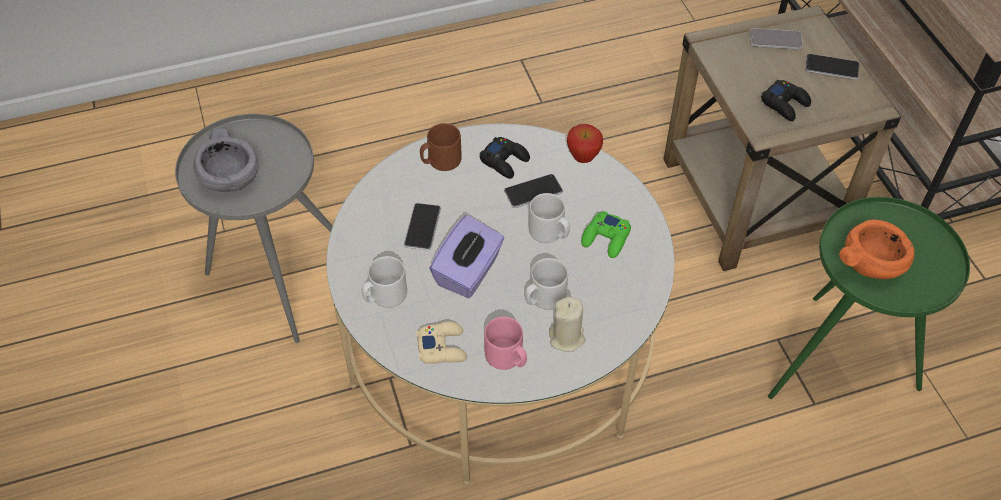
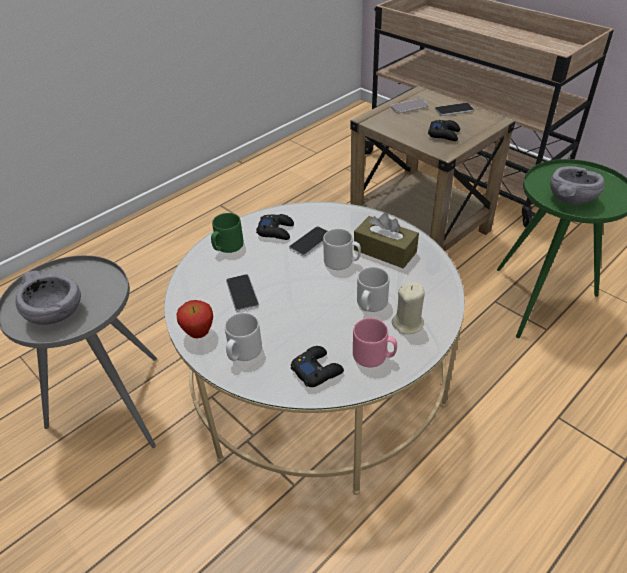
camera: 25 degrees left, 10 degrees down
(440, 161) = (227, 246): brown mug -> green mug
(442, 347) = (317, 370): beige game controller -> black game controller
(468, 272) = (300, 309): purple tissue box -> none
(583, 158) = (331, 211): apple -> apple (199, 333)
(606, 238) = (385, 251): green game controller -> brown tissue box
(870, 264) = (570, 199): orange bowl -> grey bowl

